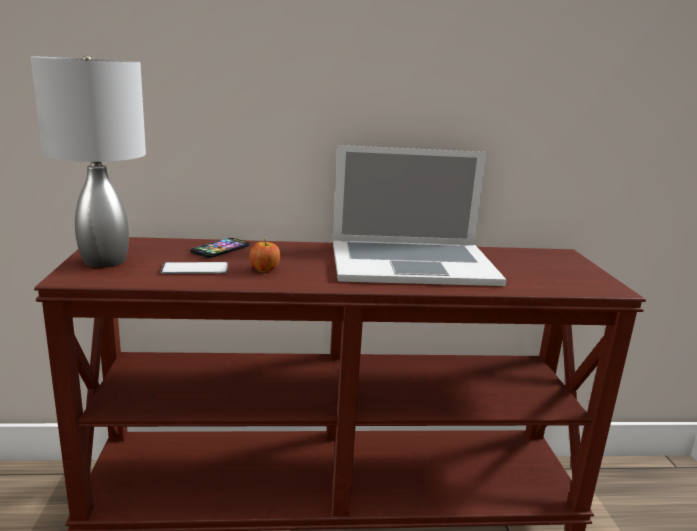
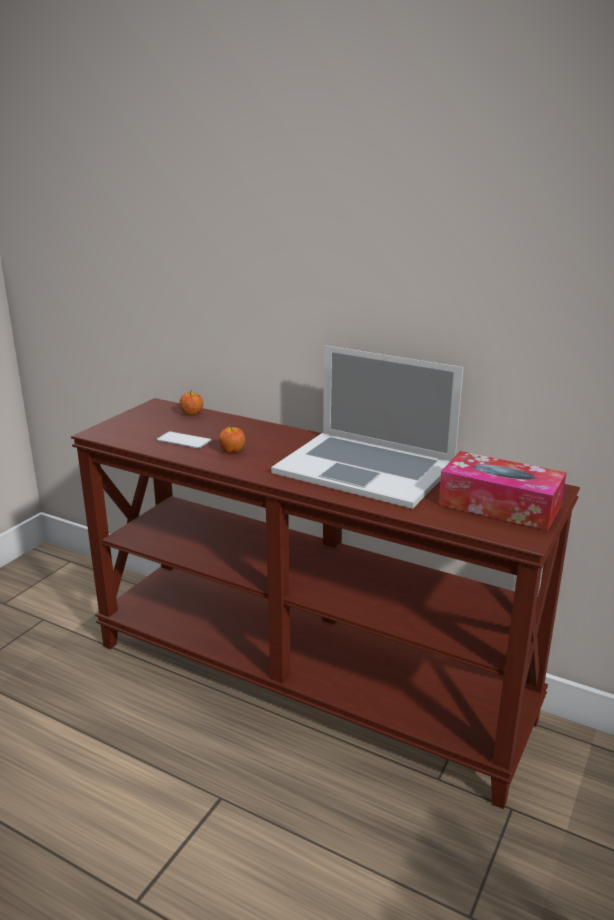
camera: 35 degrees right, 5 degrees up
(106, 261) = (135, 422): grey table lamp -> none
(163, 244) = (191, 413): none -> apple
(220, 249) = (226, 425): phone -> none
(555, 270) = (499, 505): none -> tissue box

